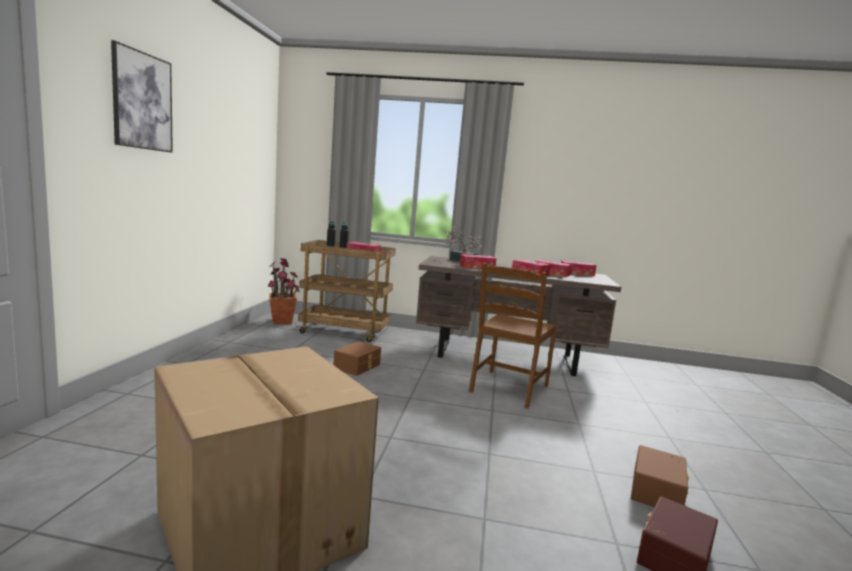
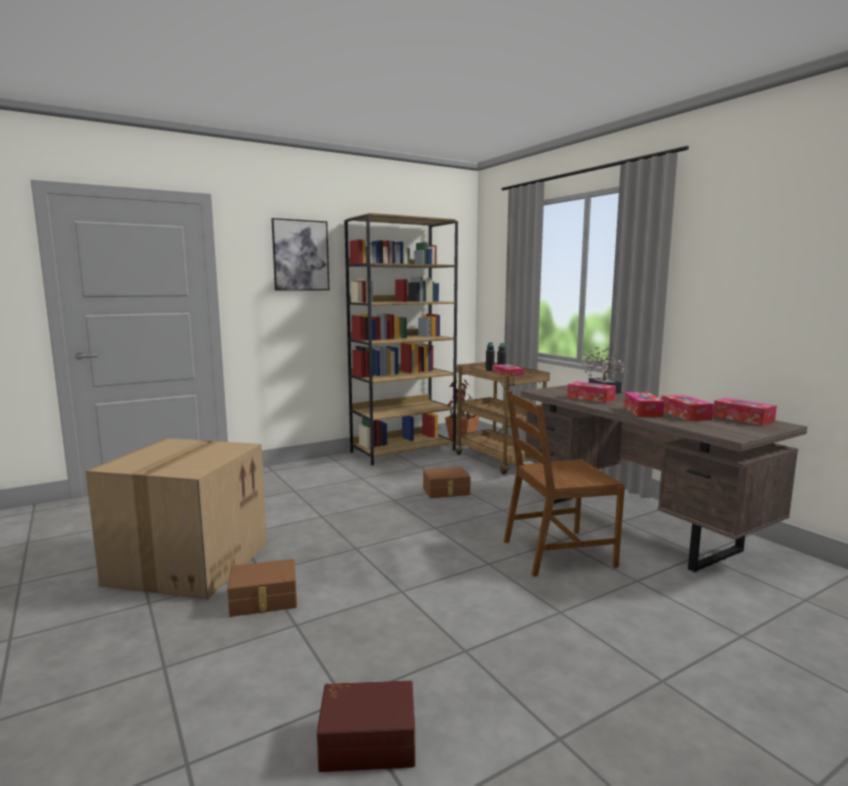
camera: 50 degrees right, 0 degrees up
(244, 339) = (403, 451): none -> brown bookcase
(658, 491) = (491, 702): brown storage box -> brown storage box (264, 600)

